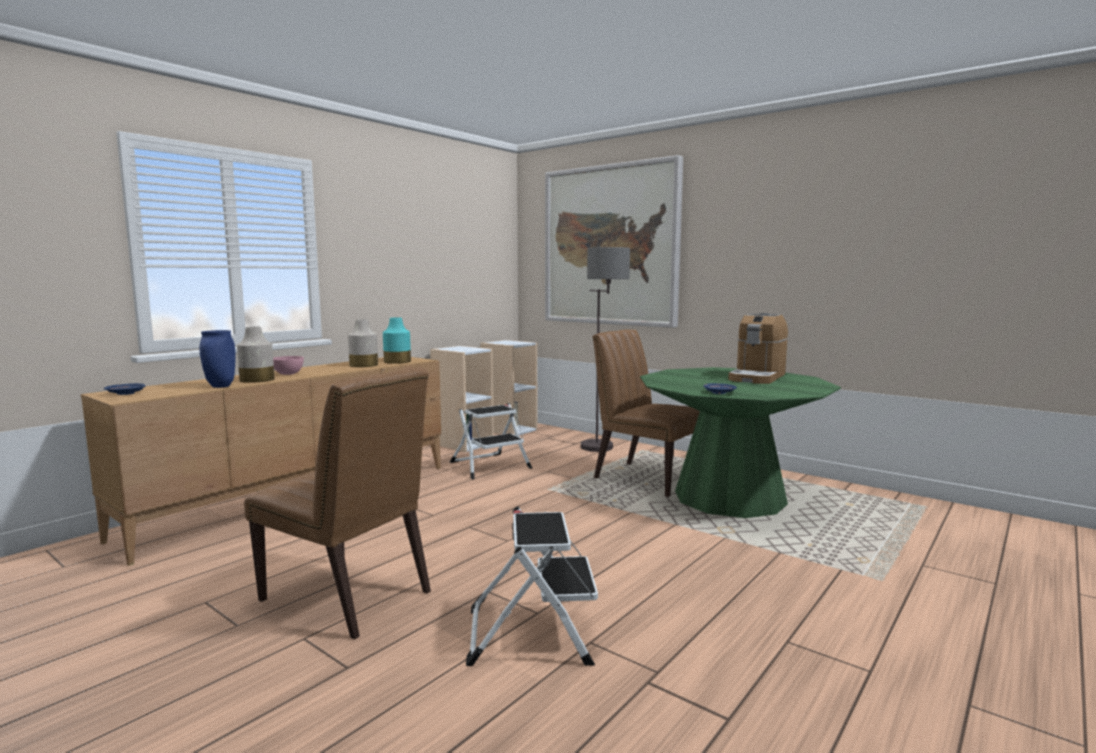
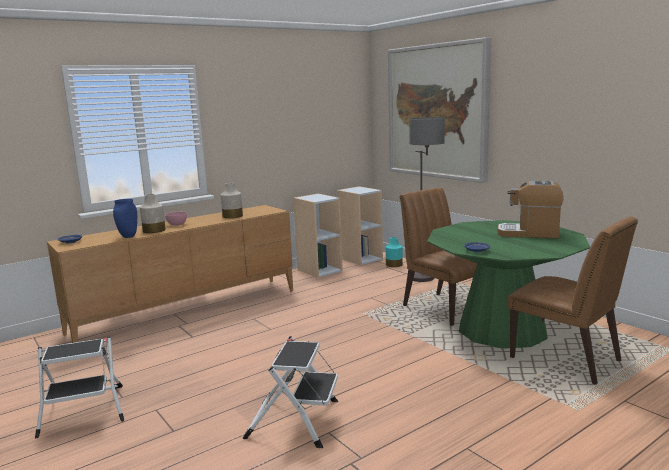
camera: 15 degrees right, 5 degrees up
(345, 596) = (190, 384): brown chair -> brown chair (564, 359)
(397, 361) = (258, 212): turquoise vase -> turquoise vase (394, 264)
(489, 466) = (329, 290): step ladder -> step ladder (84, 410)
(757, 377) = (529, 233): coffee machine -> coffee machine turned 60 degrees clockwise

